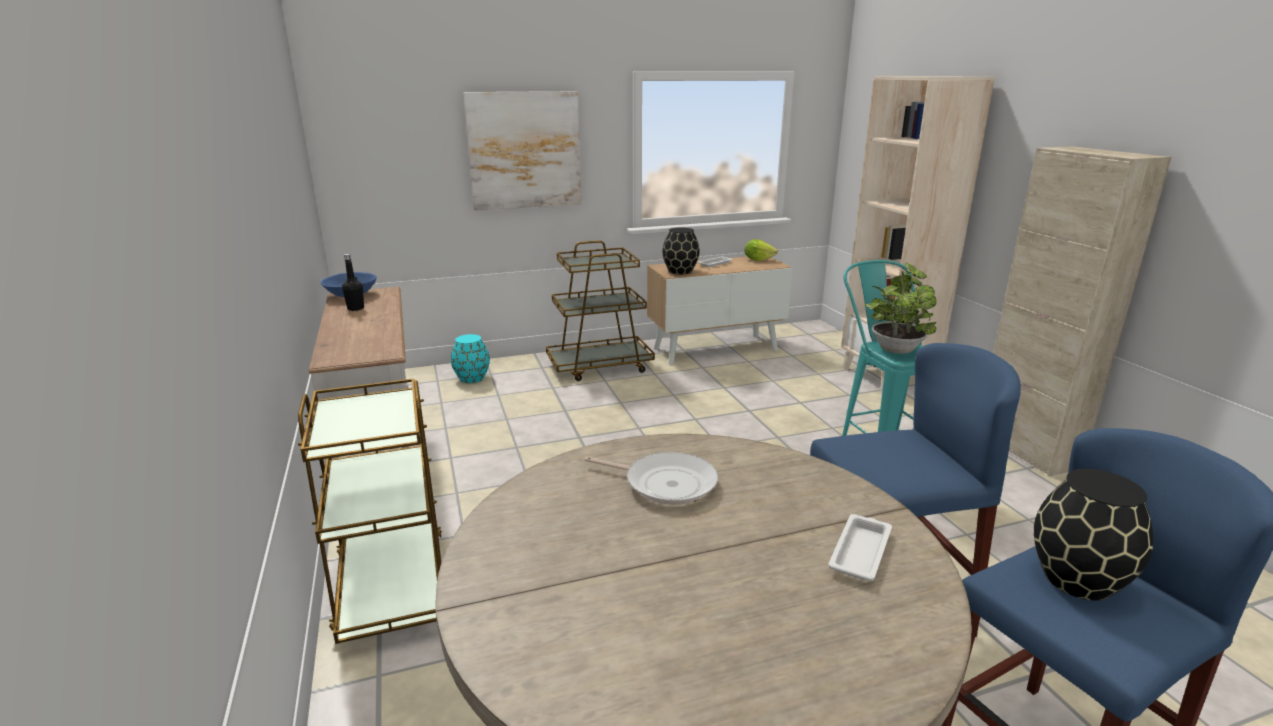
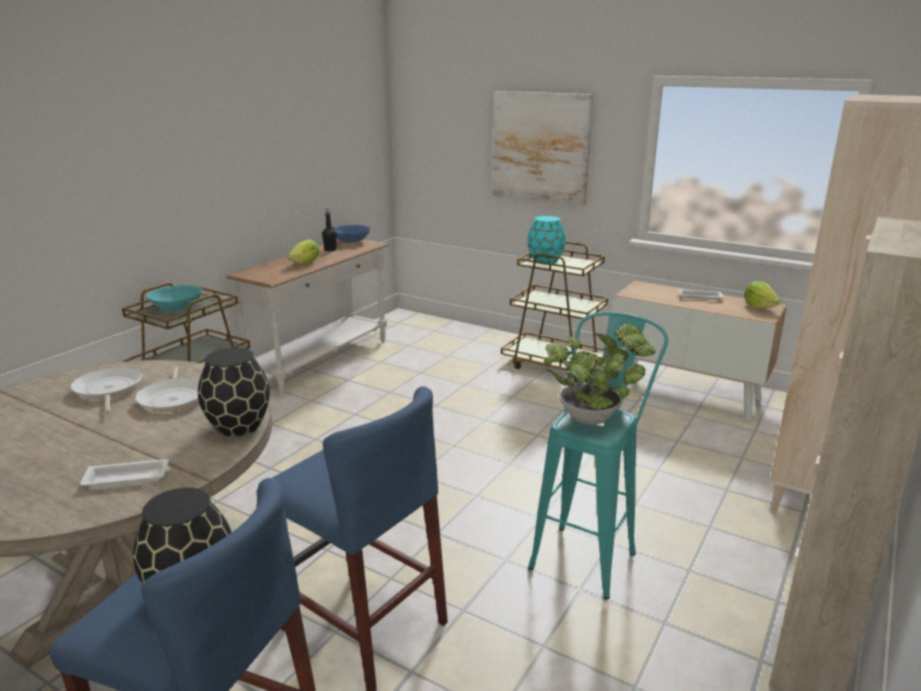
camera: 50 degrees right, 0 degrees up
(357, 422) = (177, 308): none -> turquoise bowl
(371, 327) = (305, 263): none -> lettuce
(472, 378) = (456, 337): turquoise vase -> turquoise vase (545, 261)
(580, 519) = (108, 390): none -> frying pan
(680, 271) = (646, 294): black vase -> black vase (239, 426)

